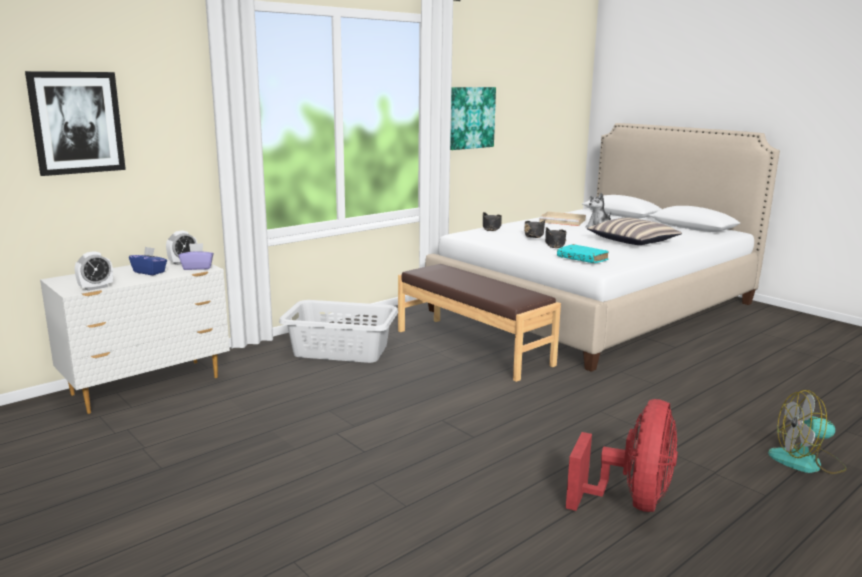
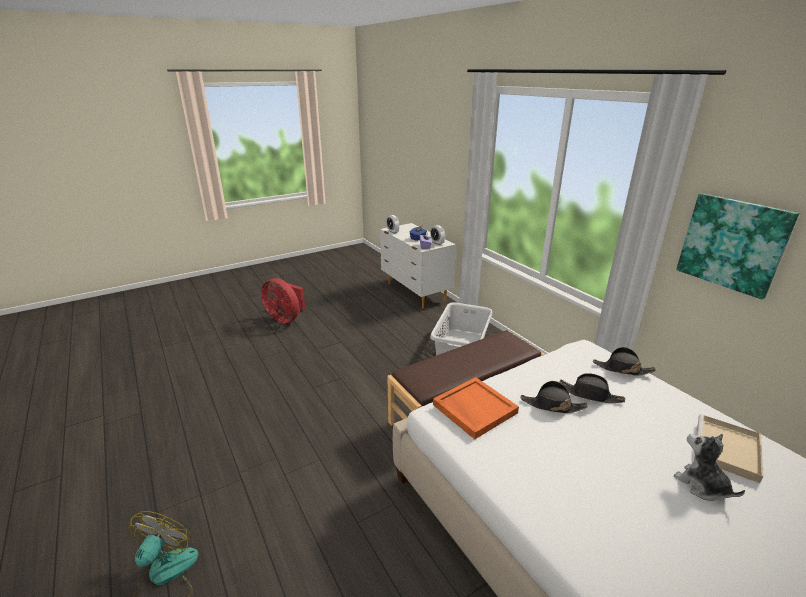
camera: 100 degrees right, 10 degrees up
(77, 123) = (431, 155): picture -> none
(582, 259) = (474, 409): turquoise book -> orange tray
(631, 501) = (205, 436): red fan -> red fan (286, 318)
(632, 241) = (598, 496): pillow -> none

